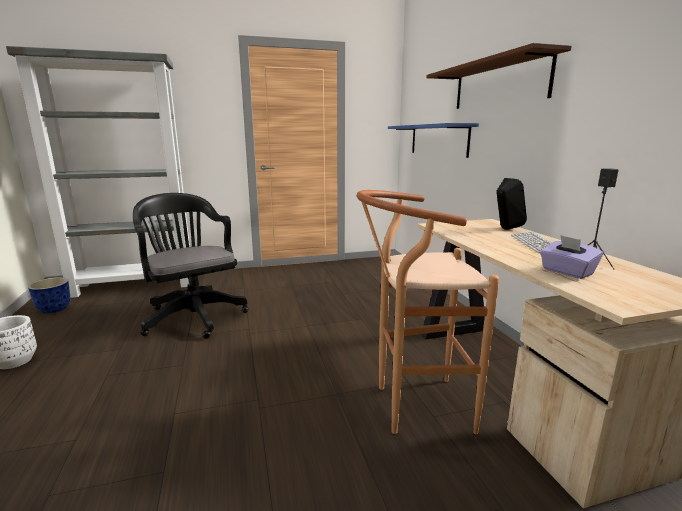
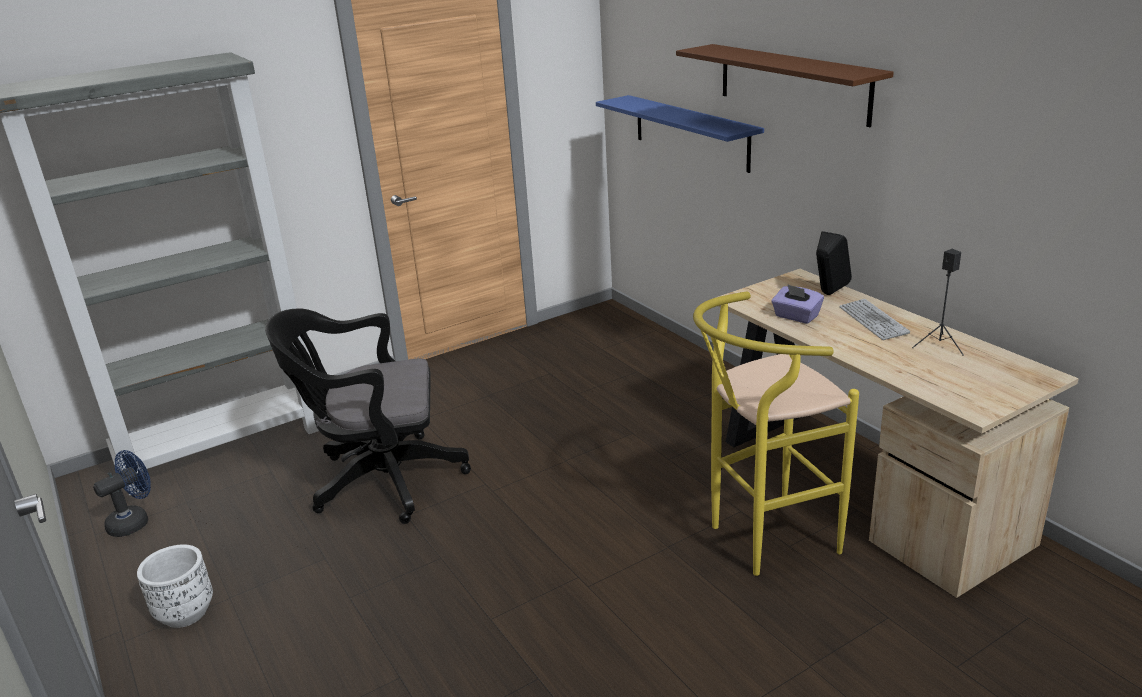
camera: 15 degrees left, 10 degrees up
(54, 310) = (134, 521): planter -> blue fan
(193, 315) = (380, 481): black office chair -> black office chair turned 45 degrees counterclockwise
(413, 407) = (762, 540): brown stool -> yellow stool
(566, 272) = (921, 370): purple tissue box -> purple tissue box (796, 317)

